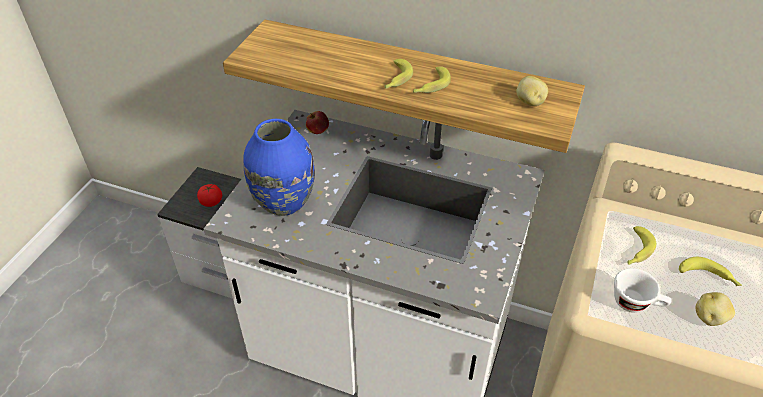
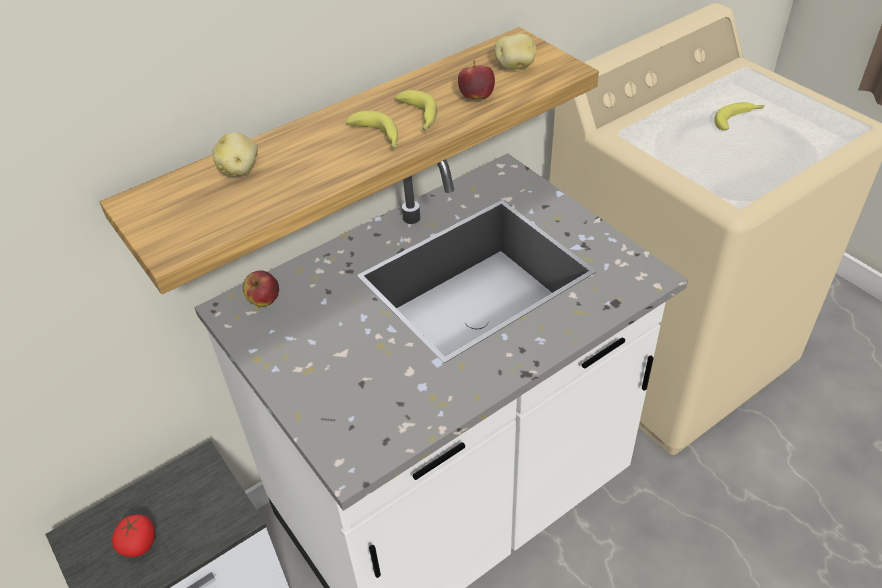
camera: 55 degrees left, 0 degrees up
(283, 202) = (368, 390): blue vase -> none
(476, 99) = (476, 97): none -> apple
(636, 251) = (680, 143): banana -> none
(636, 303) = (743, 173): white cup -> none
(710, 318) = (784, 142): potato -> potato (240, 170)

